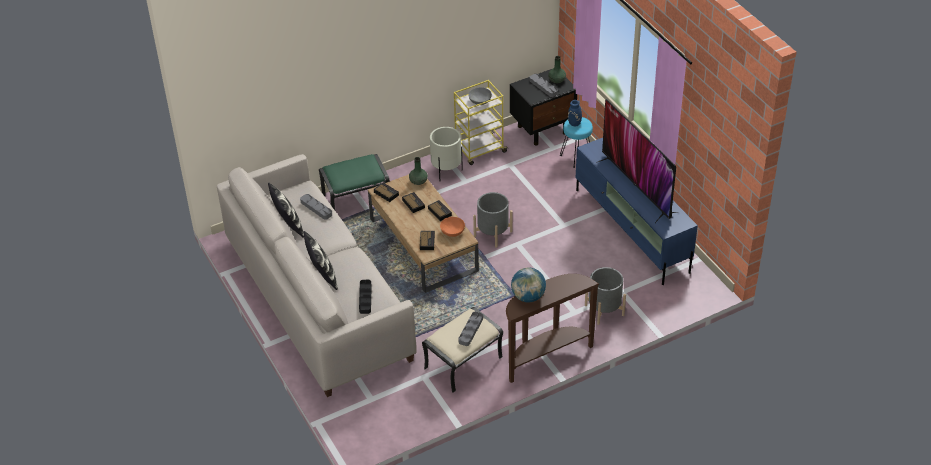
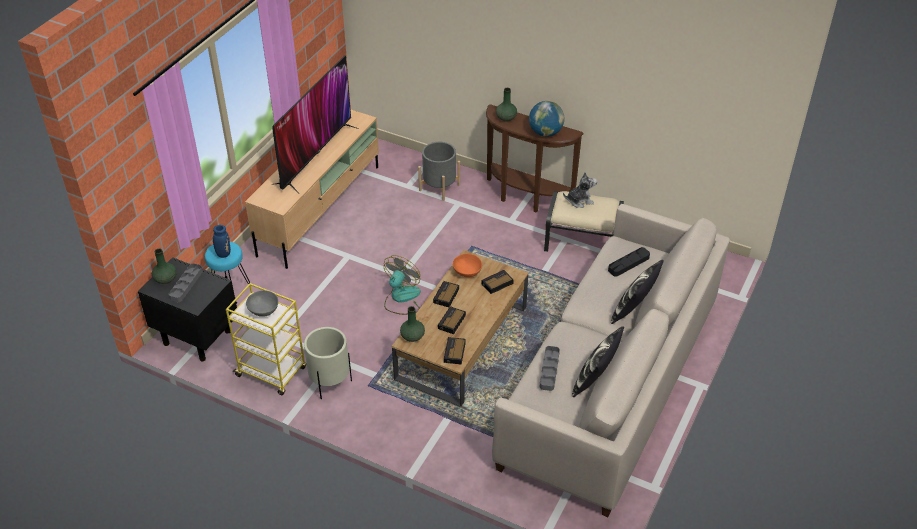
camera: 125 degrees left, 0 degrees up
(356, 199) = (439, 438): green ottoman -> none
(470, 330) = (579, 200): grey tray -> plush toy
(493, 234) = (401, 298): grey planter -> fan
(569, 283) = (506, 118): none -> green vase
(631, 231) = (320, 209): blue tv stand -> beige tv stand

